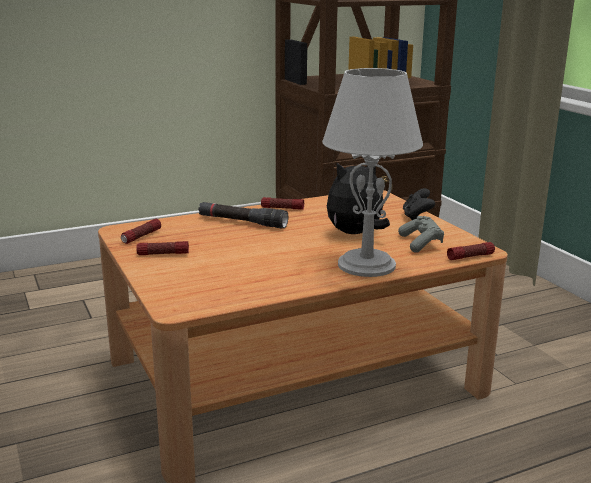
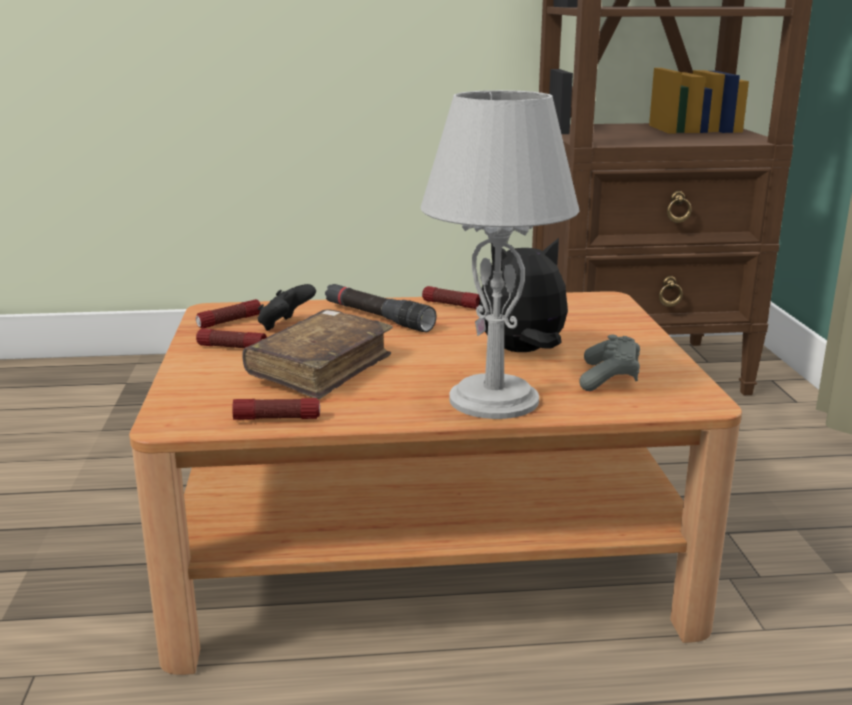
camera: 20 degrees right, 0 degrees up
(239, 260) = (321, 369): none -> brown book
(417, 217) = (640, 338): black game controller -> black game controller (285, 326)
(470, 257) = (672, 409): flashlight -> flashlight (277, 418)

